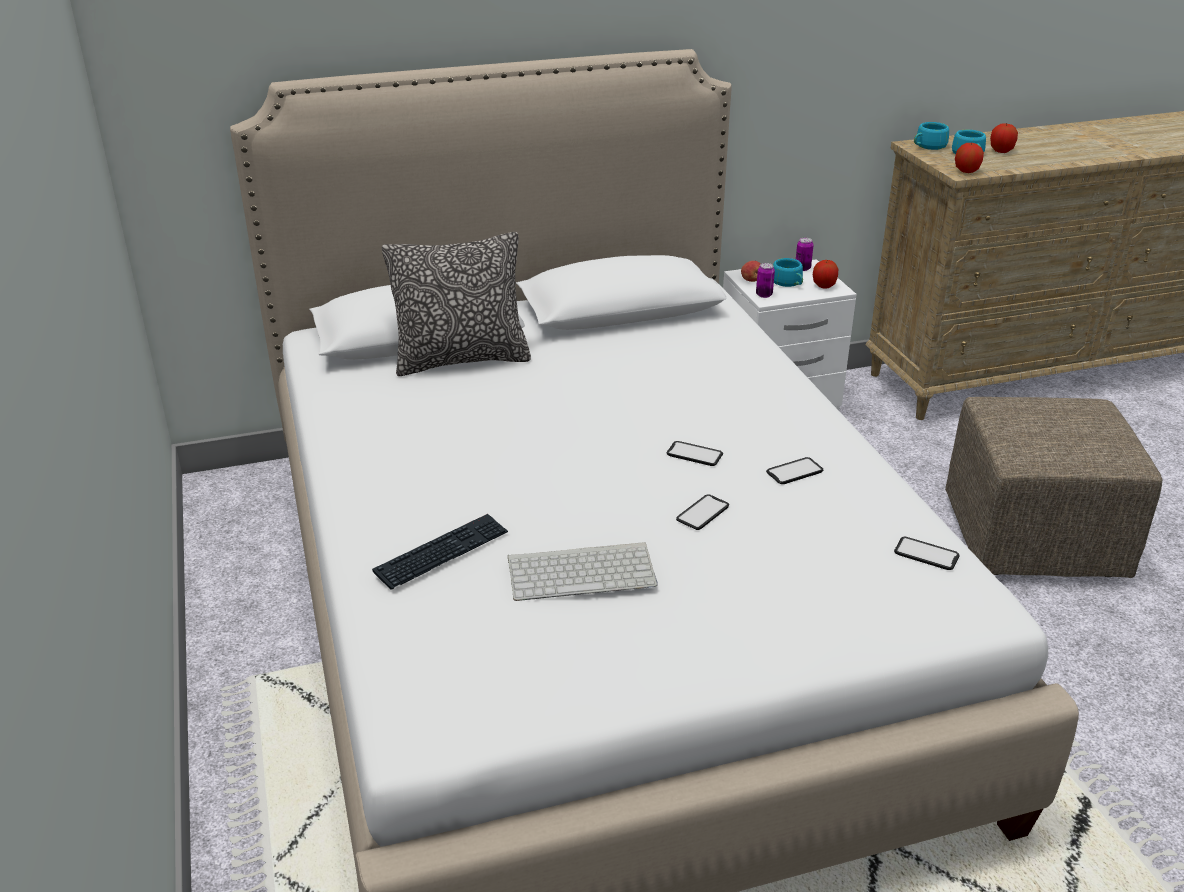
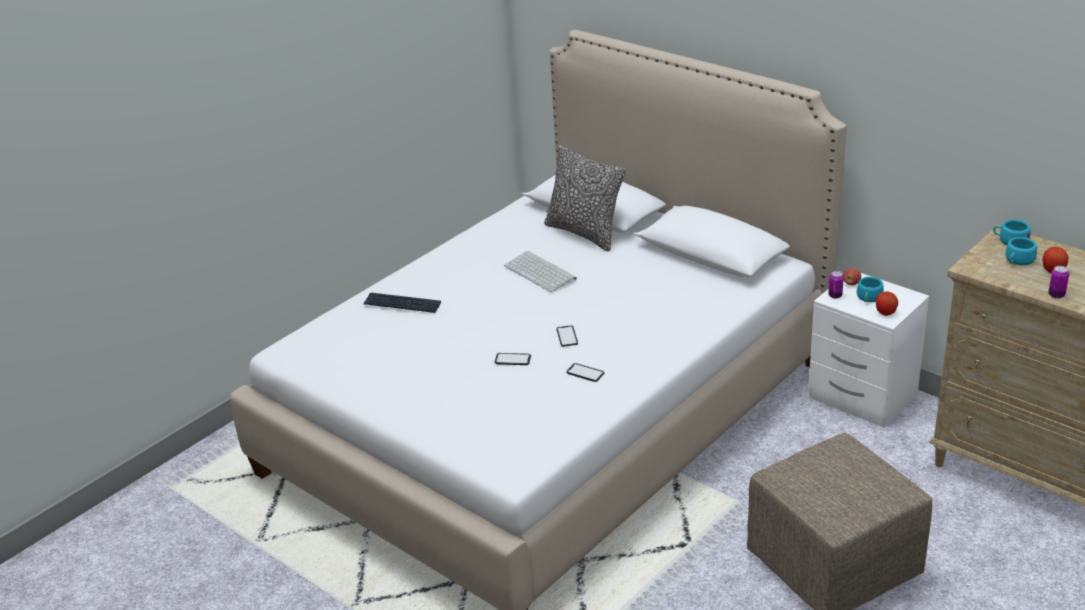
camera: 60 degrees right, 0 degrees up
(583, 571) = (422, 344): keyboard -> keyboard (541, 272)
(802, 268) = (902, 295): can -> can (1056, 295)
(926, 554) = (545, 440): phone -> none
(966, 171) = (976, 269): apple -> none

